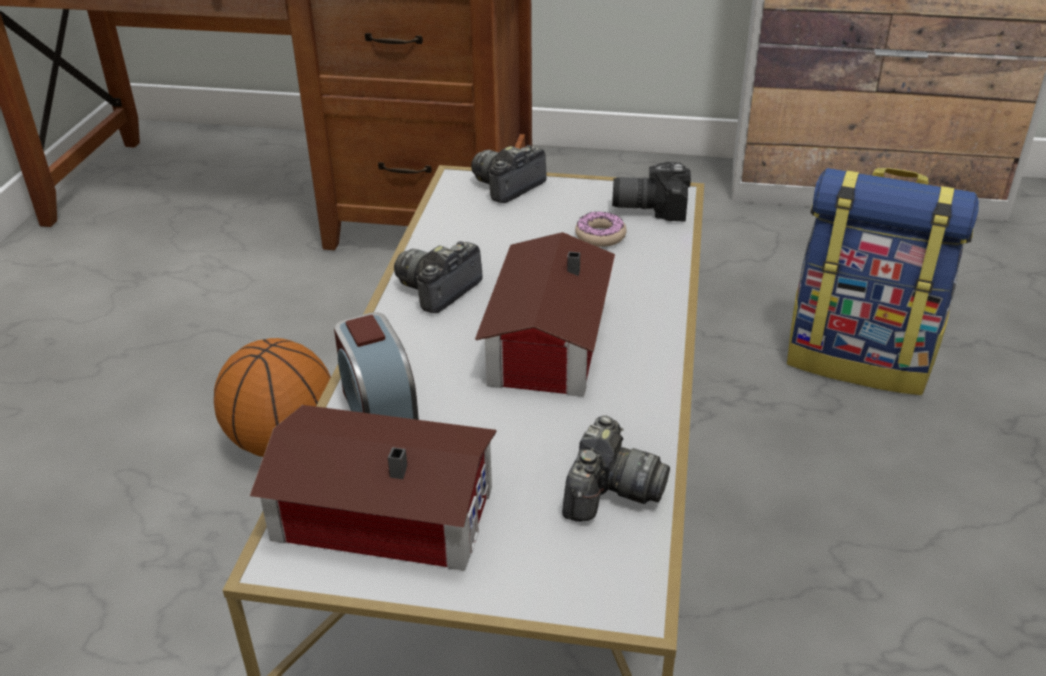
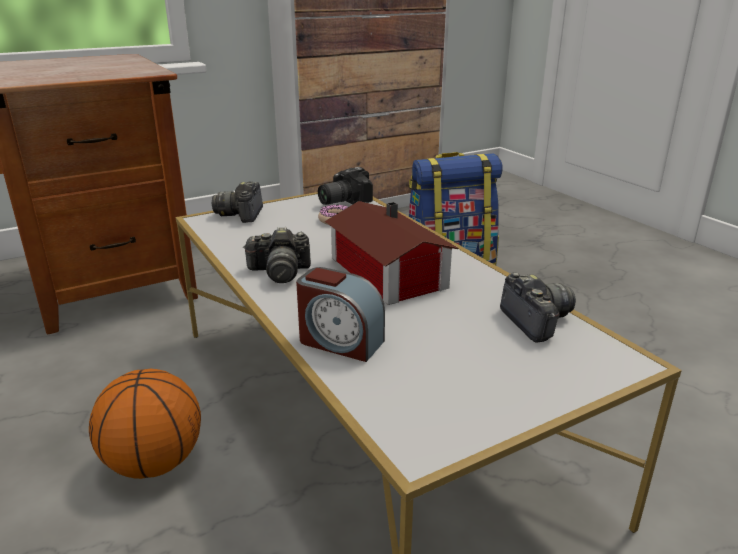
camera: 40 degrees left, 10 degrees down
(379, 508) = (431, 390): toy house -> none
(439, 290) = (280, 272): camera -> camera turned 90 degrees counterclockwise

